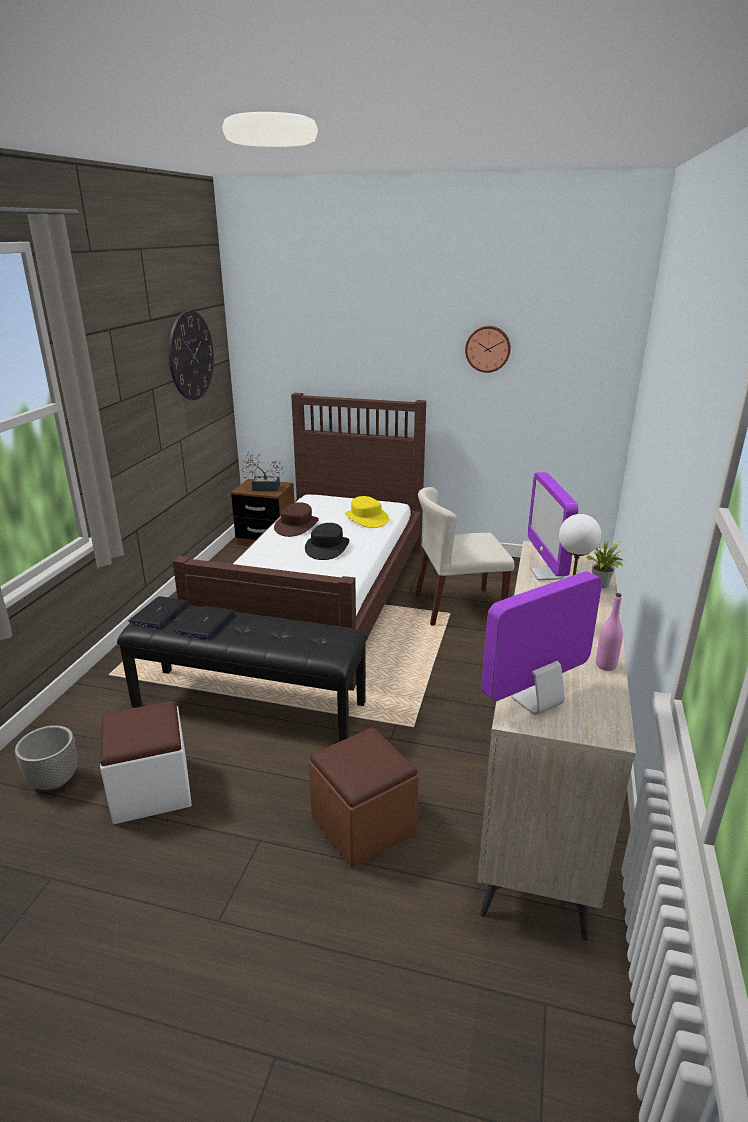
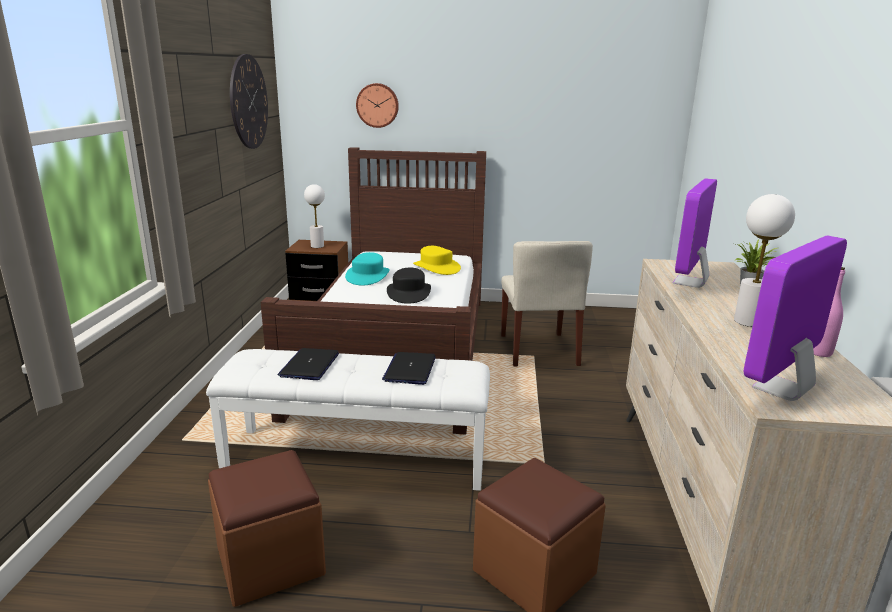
camera: 10 degrees left, 5 degrees down
(54, 780) = (143, 563): planter -> none
(151, 789) = (270, 561): white ottoman -> brown ottoman
(159, 613) = (251, 359): laptop -> laptop (410, 369)
(250, 704) = (357, 457): black bench -> white bench
(262, 487) = (317, 246): potted plant -> white table lamp
(297, 526) = (368, 276): brown hat -> turquoise hat
(458, 607) = (539, 350): beige chair -> beige chair turned 75 degrees counterclockwise
(488, 349) = (546, 98): wall clock -> wall clock (377, 105)
(547, 574) = (690, 282): monitor -> monitor turned 45 degrees clockwise

